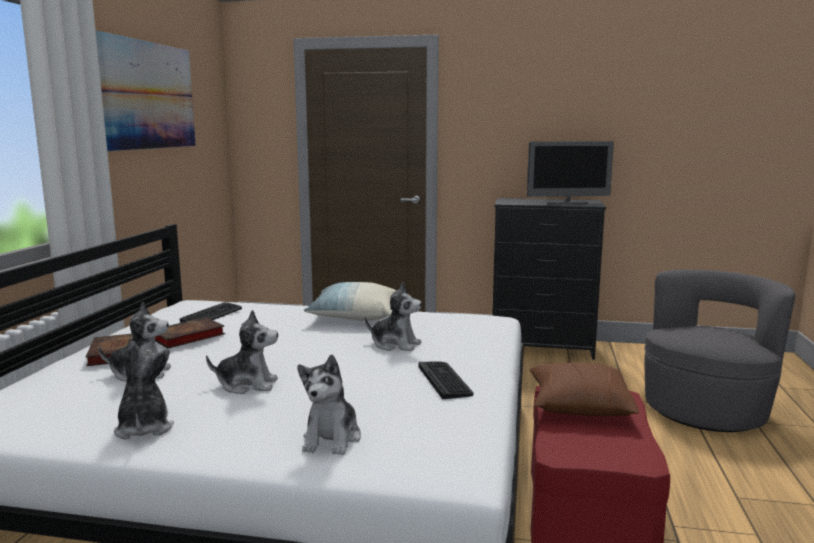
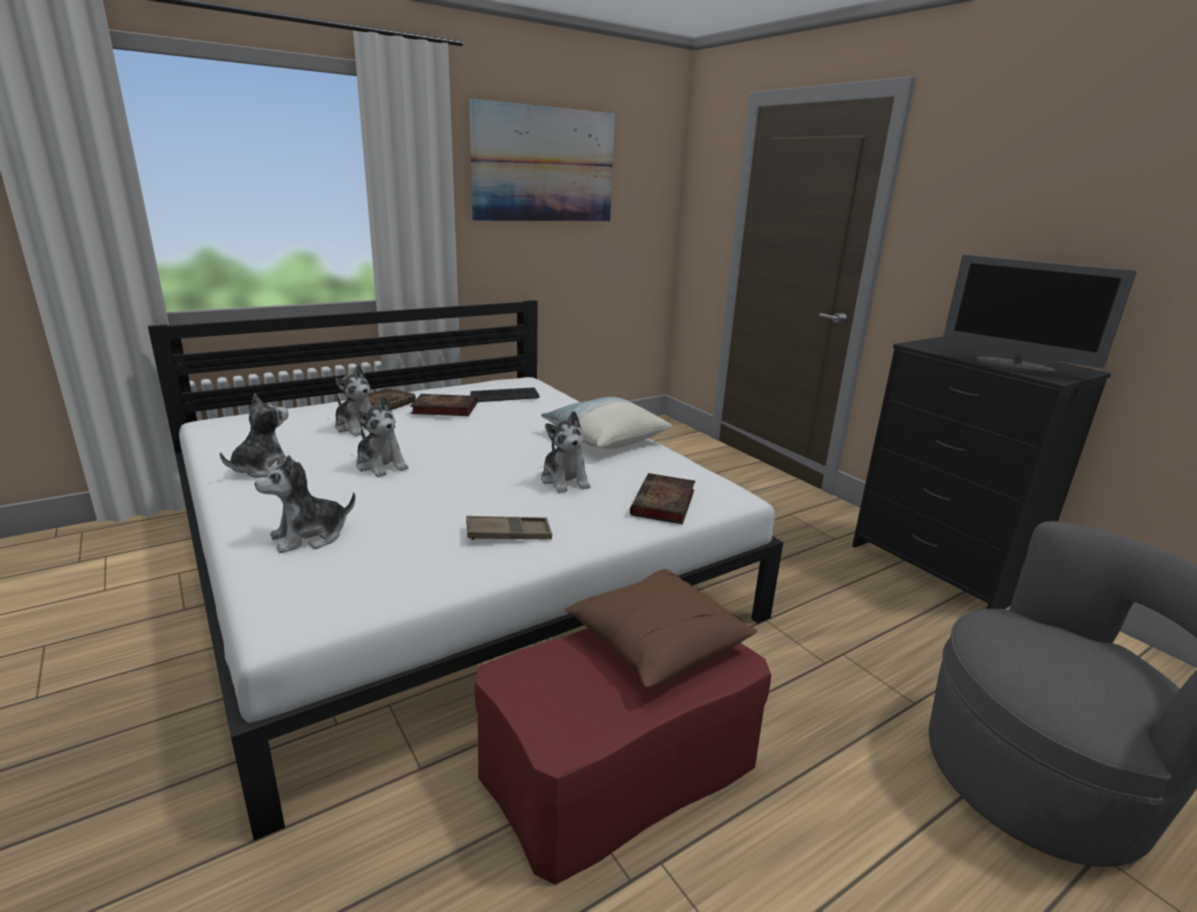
camera: 45 degrees right, 10 degrees up
(444, 380) = (508, 534): keyboard -> brown tray
(477, 334) = (664, 504): none -> book

